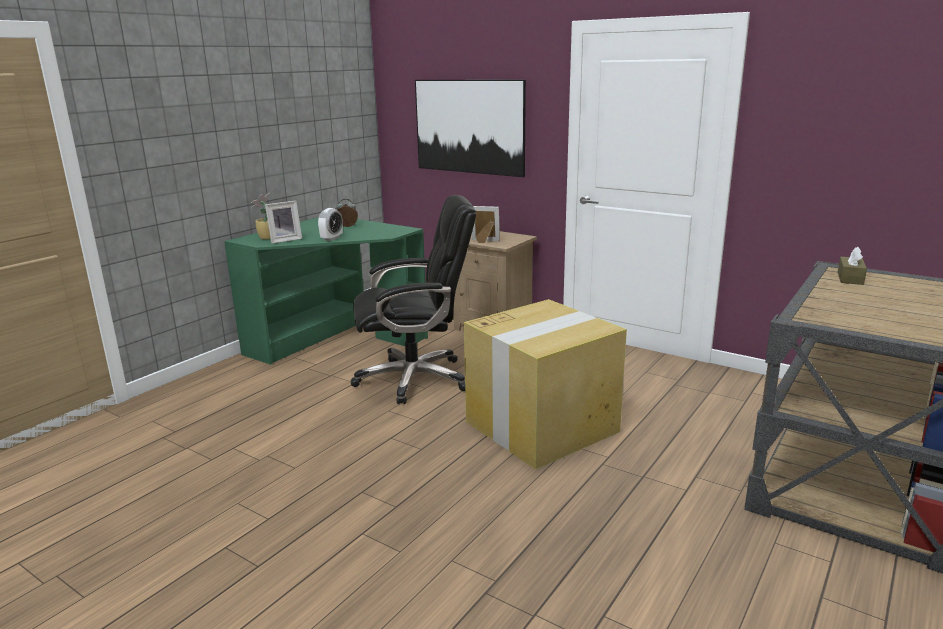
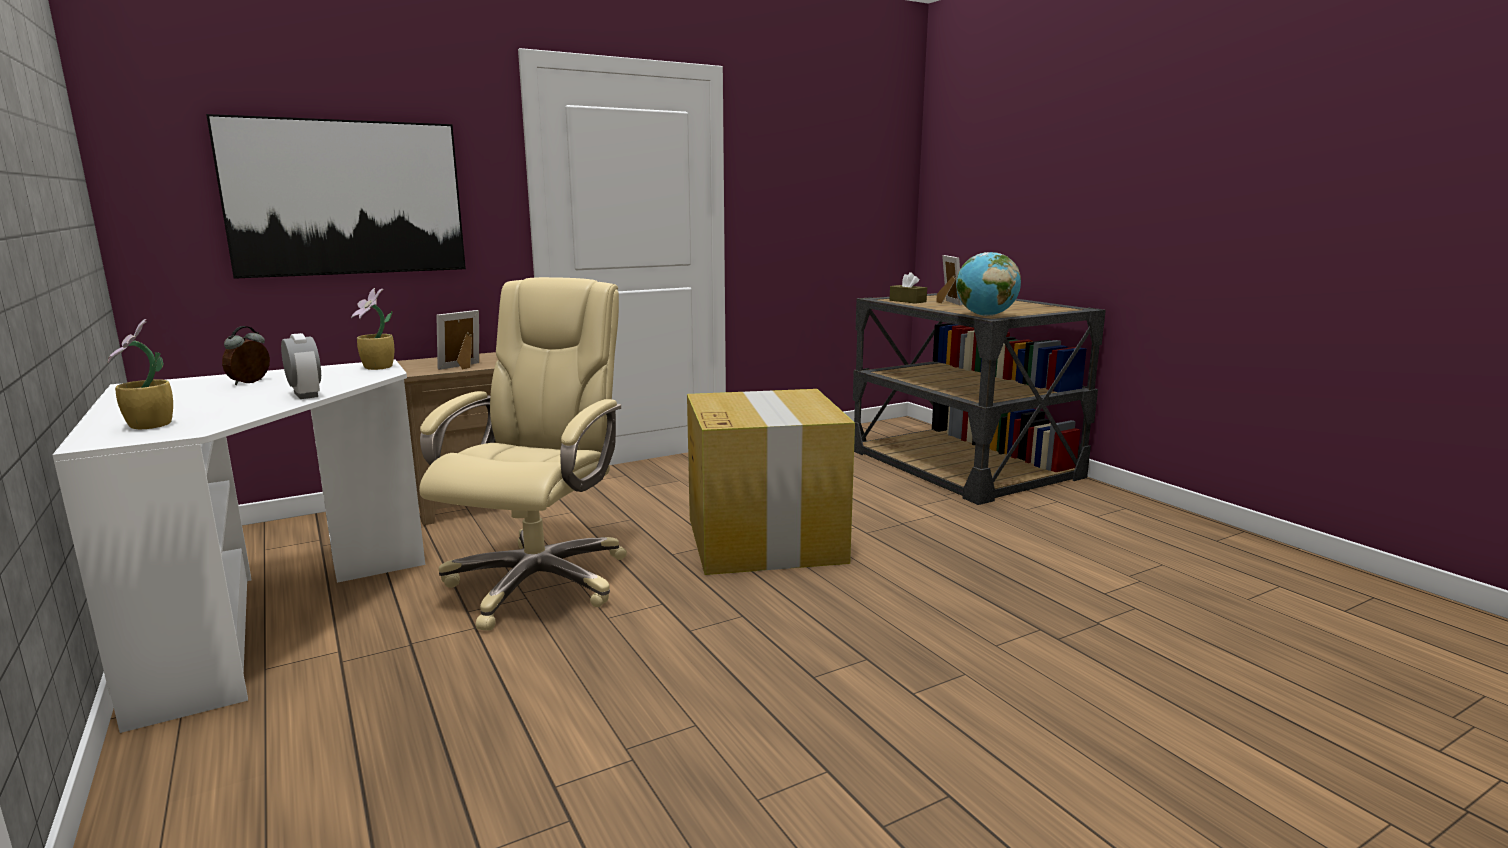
camera: 65 degrees left, 5 degrees down
(285, 240) = (215, 417): picture frame -> picture frame (947, 303)
(335, 341) = (274, 617): green desk -> white desk
(398, 232) = (378, 367): none -> potted plant
(415, 379) = (539, 581): black office chair -> beige office chair
(804, 315) = (985, 315): none -> globe

